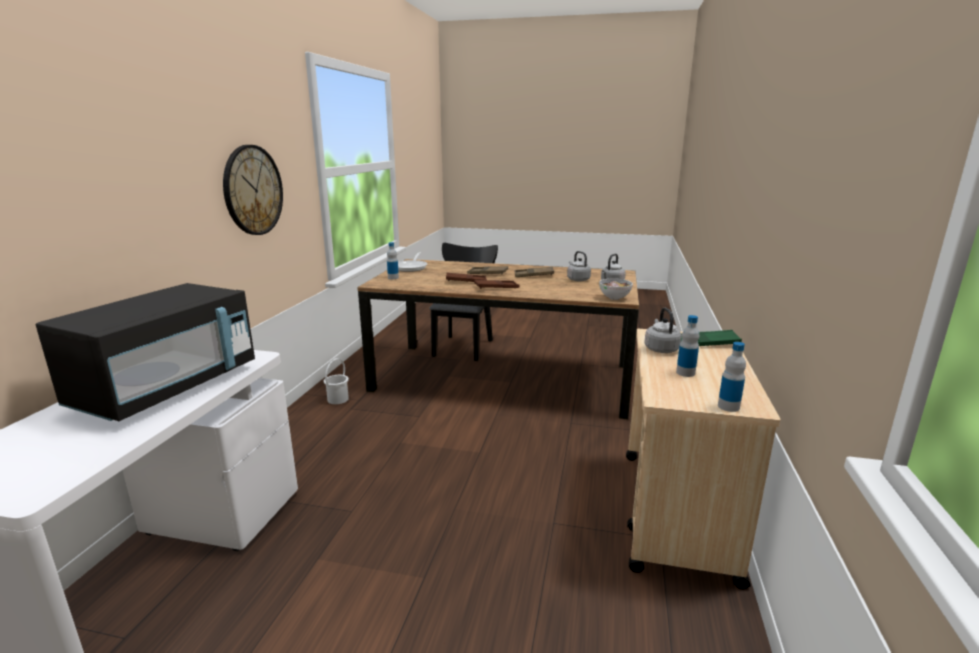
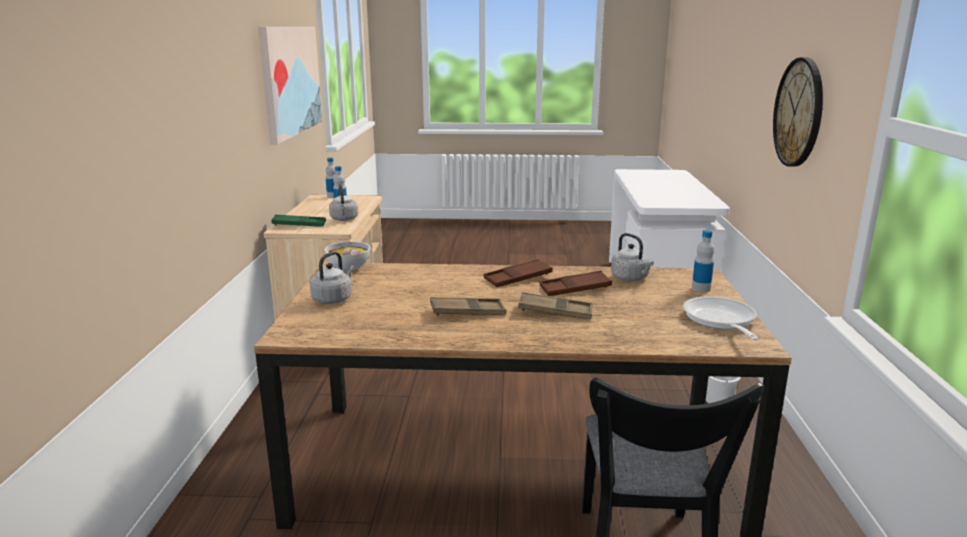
camera: 170 degrees right, 0 degrees up
(168, 387) = (663, 191): black microwave -> none
(577, 279) = (388, 305): grey kettle -> grey kettle (631, 278)
(817, 206) = (289, 80): none -> picture

